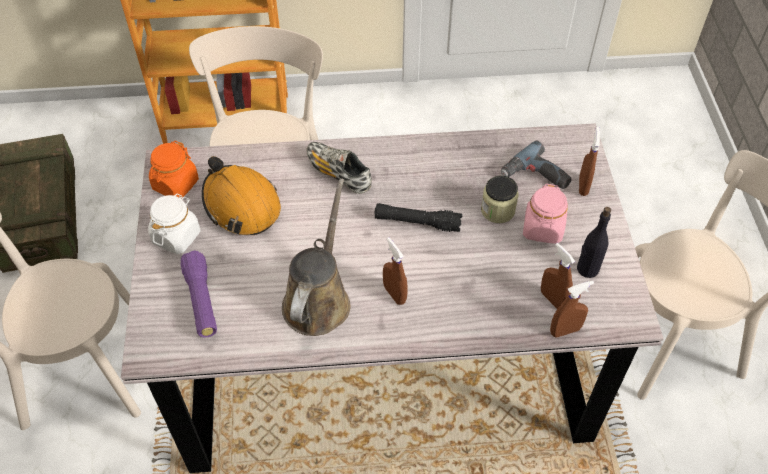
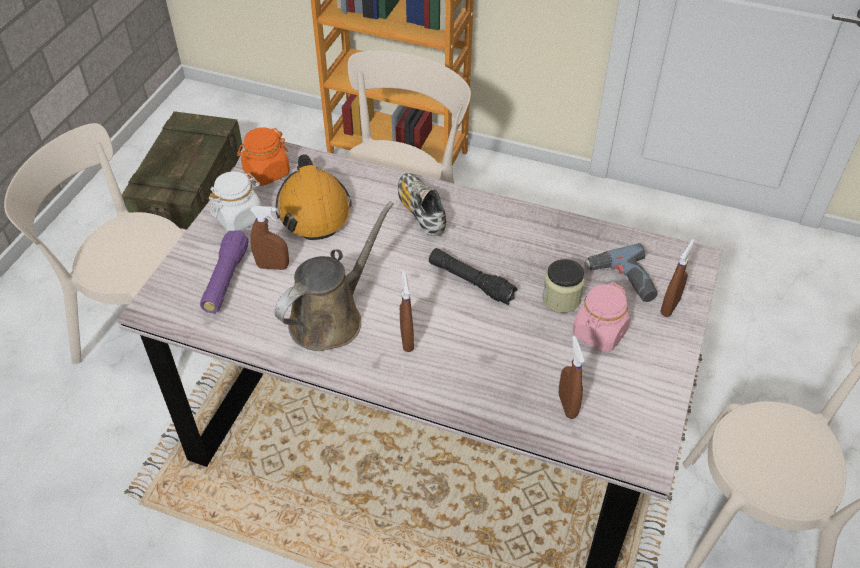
camera: 25 degrees right, 5 degrees down
(565, 330) = (562, 441): brown spray bottle -> brown spray bottle (273, 266)
(587, 269) = (624, 390): black bottle -> none

